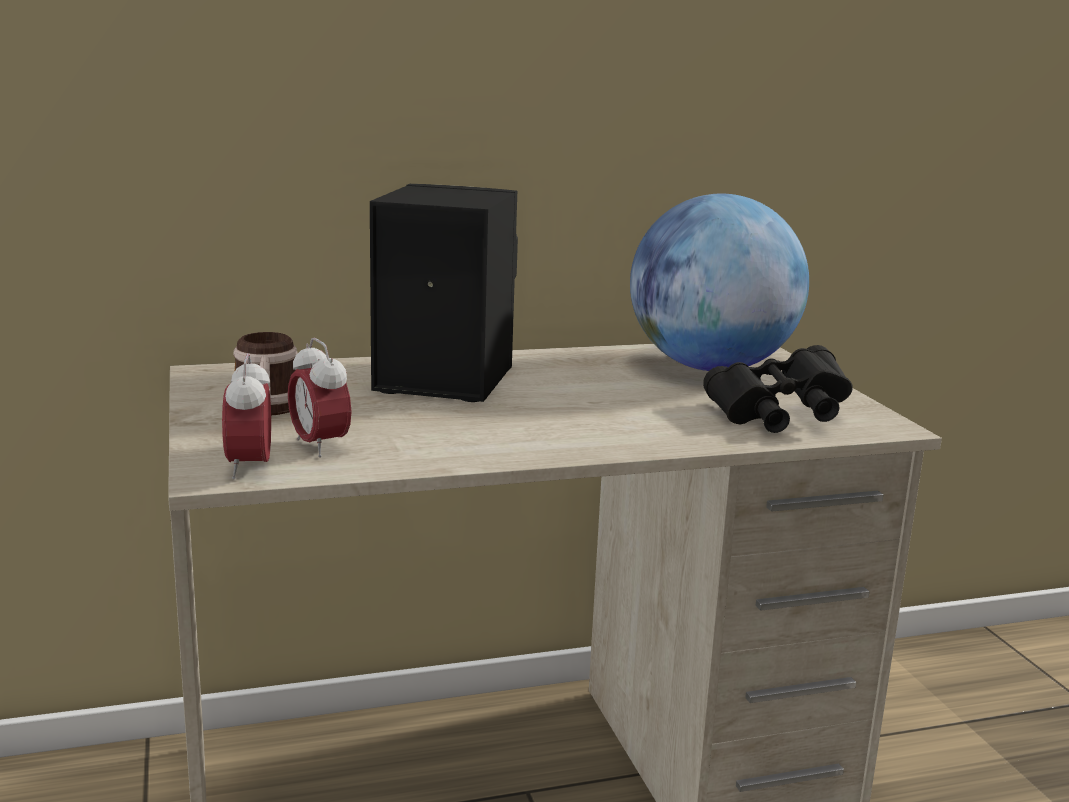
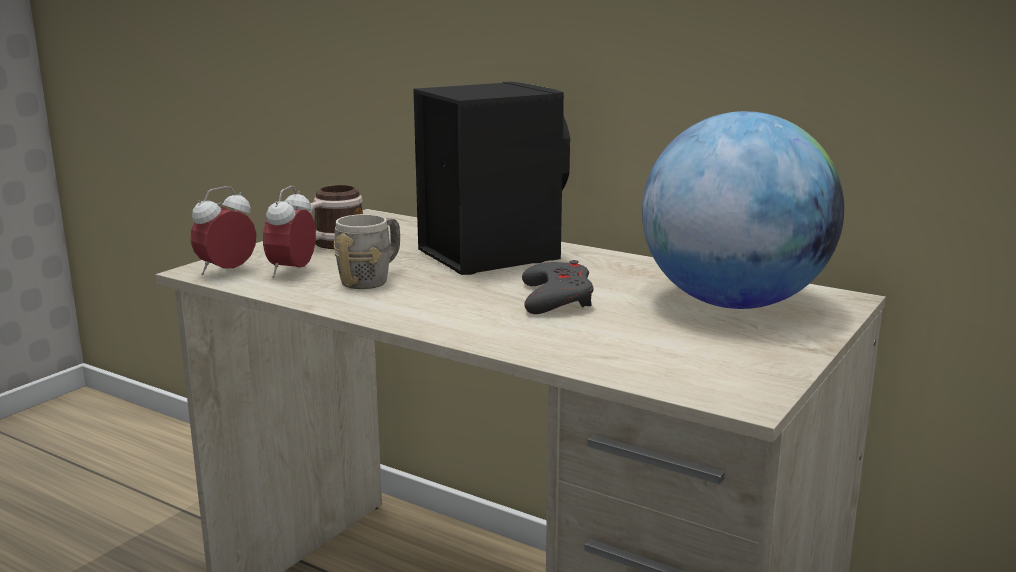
camera: 50 degrees right, 0 degrees up
(418, 429) = (372, 279): none -> grey mug
(602, 398) = (556, 298): none -> grey game controller
(778, 417) = (657, 355): black binoculars -> none

